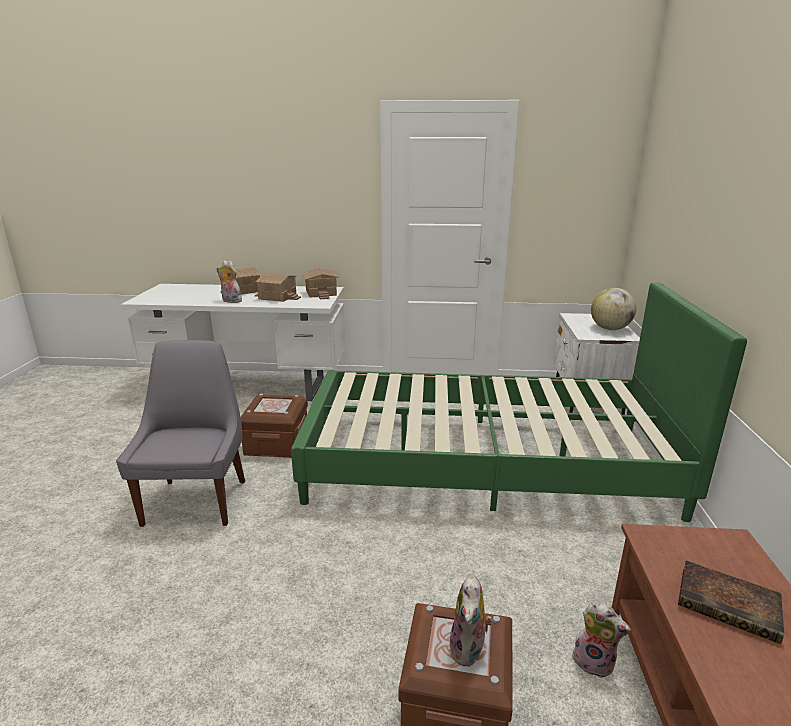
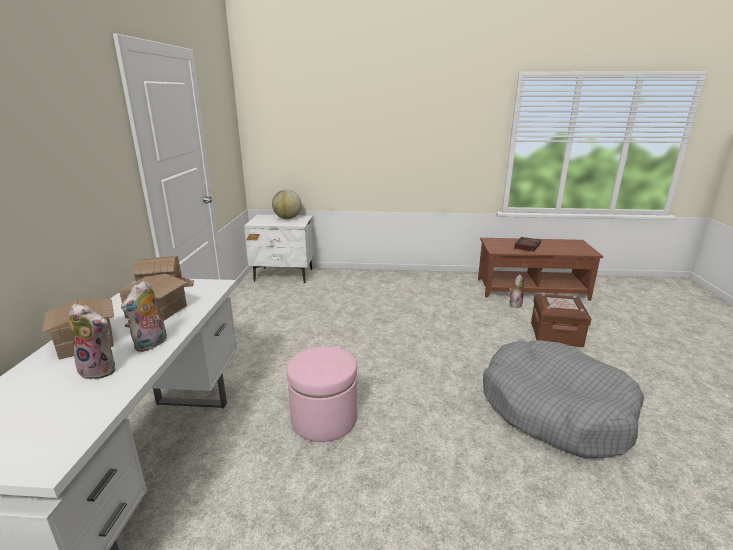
camera: 90 degrees left, 0 degrees up
(197, 500) = (433, 460): grey chair -> none
(229, 617) = (554, 409): none -> grey dog bed
(277, 443) = (324, 419): brown storage box -> pink ottoman
(469, 650) = (563, 301): plush toy -> plush toy (101, 370)
(485, 463) = (364, 314): green bed -> none

